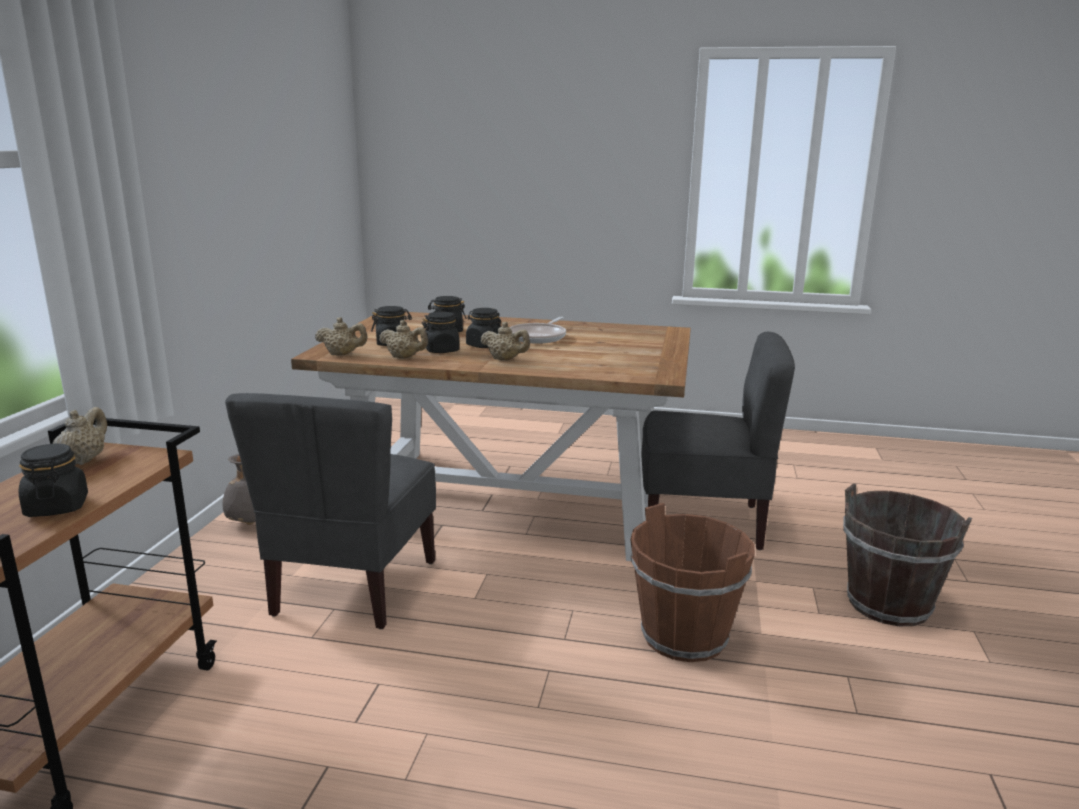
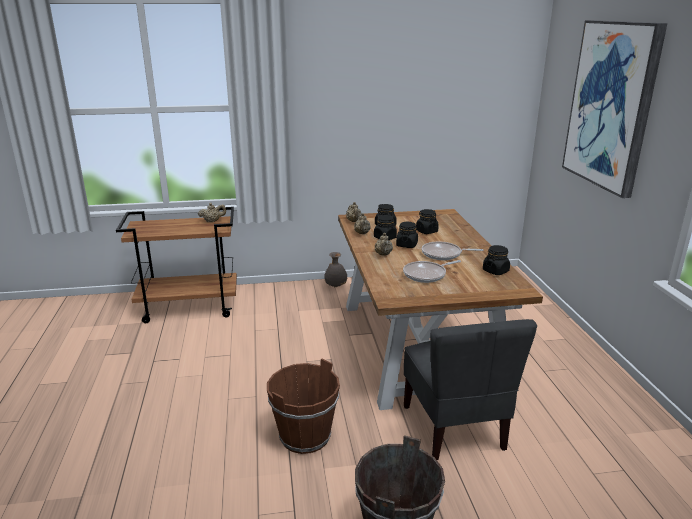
camera: 70 degrees right, 5 degrees up
(57, 507) = (174, 230): black jar -> black jar (495, 271)
(353, 587) = (296, 327): grey chair -> none
(530, 128) = (611, 105): none -> picture
(597, 352) = (427, 275): none -> frying pan

